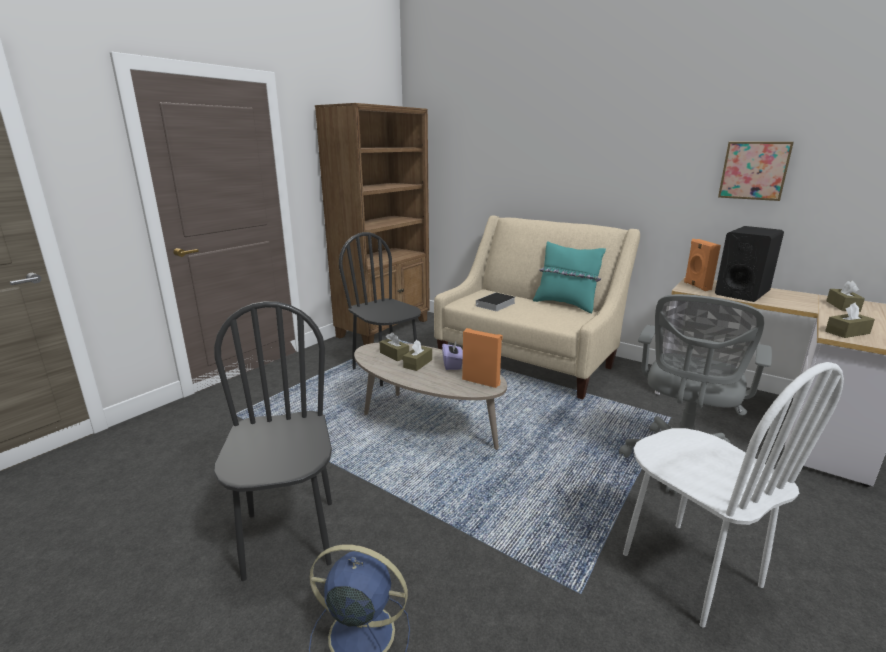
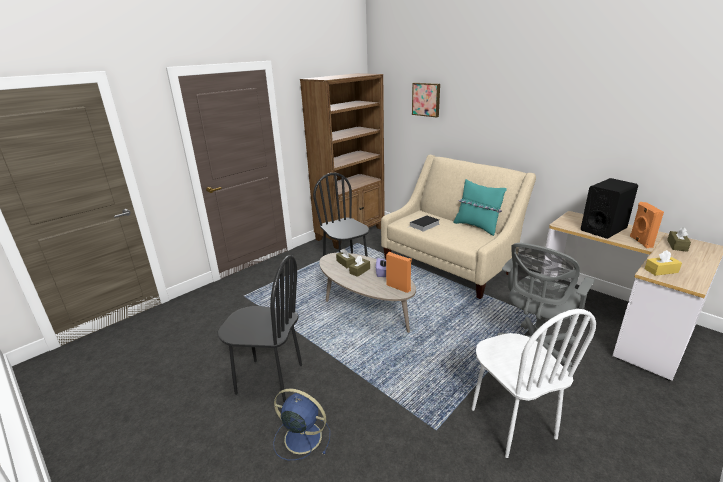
camera: 10 degrees right, 5 degrees up
(289, 538) = (269, 379): black chair -> black chair turned 105 degrees clockwise
(696, 286) = (570, 221): orange speaker -> orange speaker (640, 242)
(754, 170) = (622, 135): picture -> picture (426, 99)
(847, 332) = (661, 270): brown tissue box -> yellow tissue box

